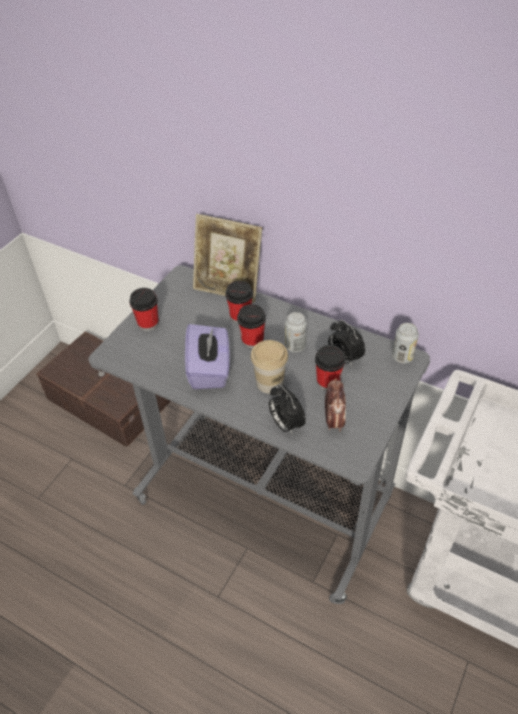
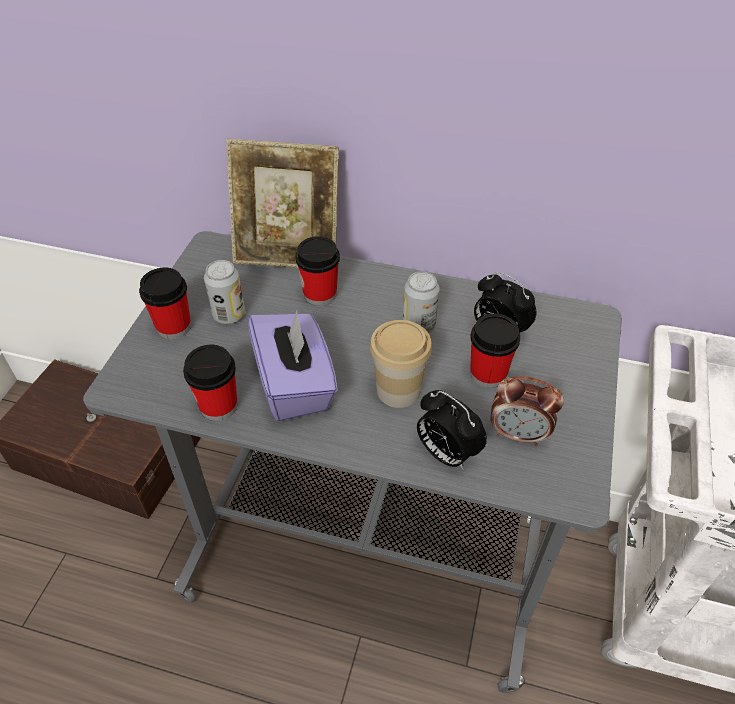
camera: 15 degrees left, 0 degrees up
(252, 340) = (350, 328): cup -> cup (218, 406)
(333, 421) = (518, 434): alarm clock -> alarm clock turned 120 degrees clockwise
(402, 357) = (582, 318): can -> can (229, 314)

